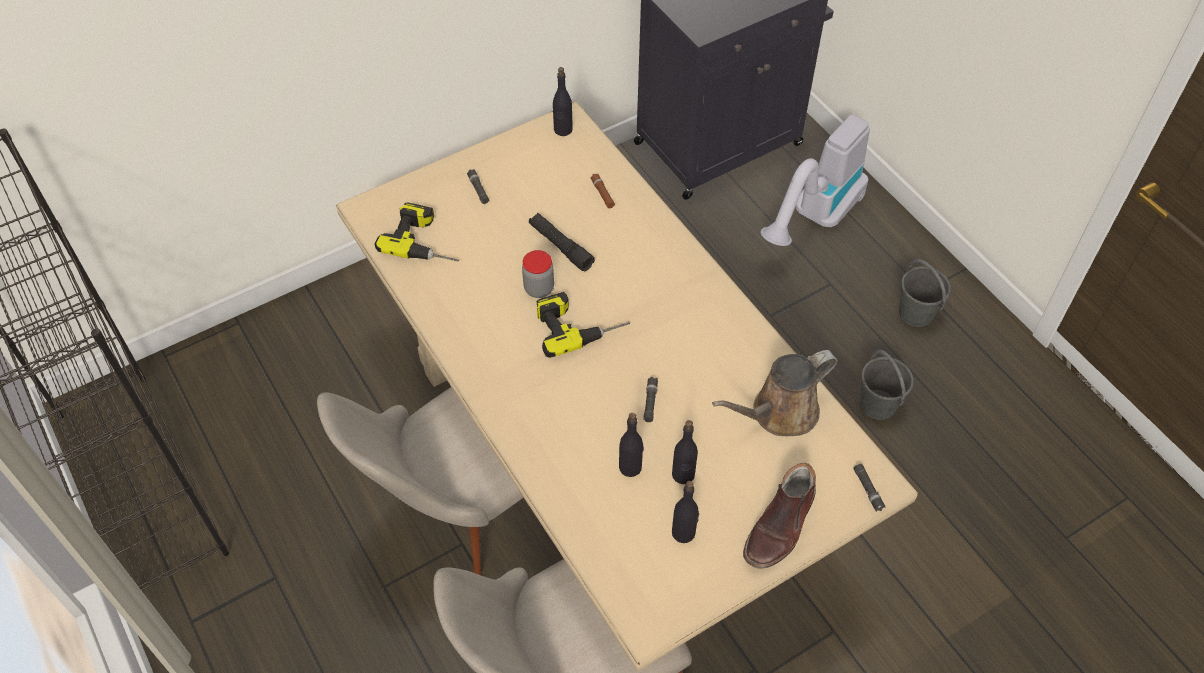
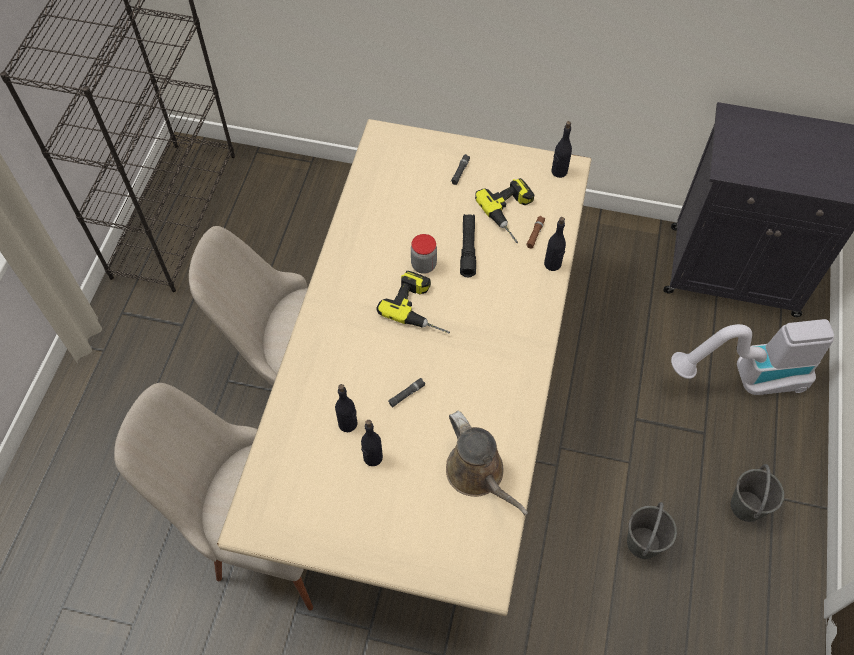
camera: 45 degrees right, 5 degrees up
(426, 240) = (393, 181): power drill -> power drill (513, 214)
(684, 532) = (331, 493): black bottle -> black bottle (552, 264)
(779, 413) = (478, 474): brown watering can -> brown watering can turned 135 degrees counterclockwise
(781, 526) = (392, 545): brown boot -> none
(868, 490) = (475, 577): black flashlight -> none

